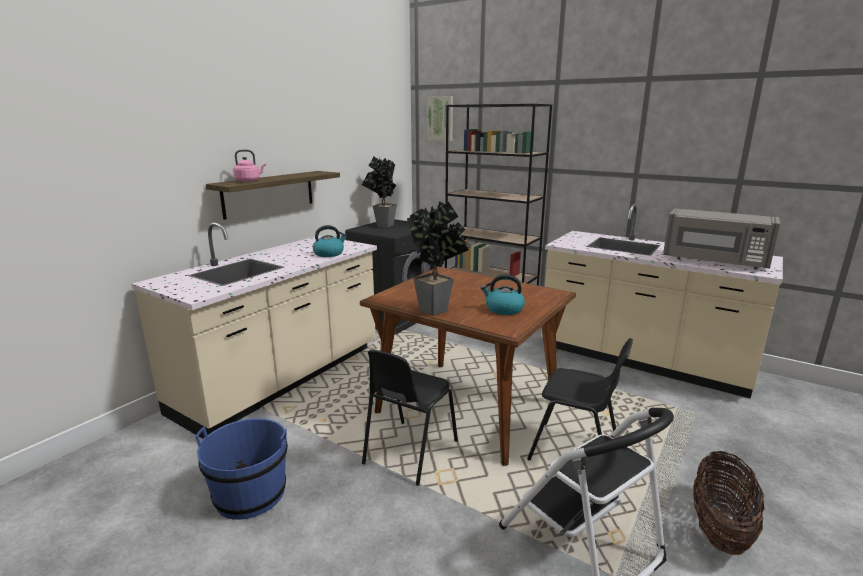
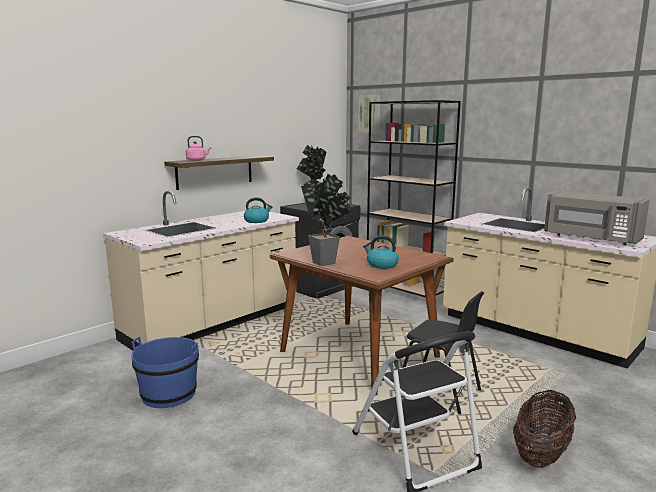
camera: 10 degrees right, 5 degrees down
(409, 452) = (298, 379): black chair -> none

